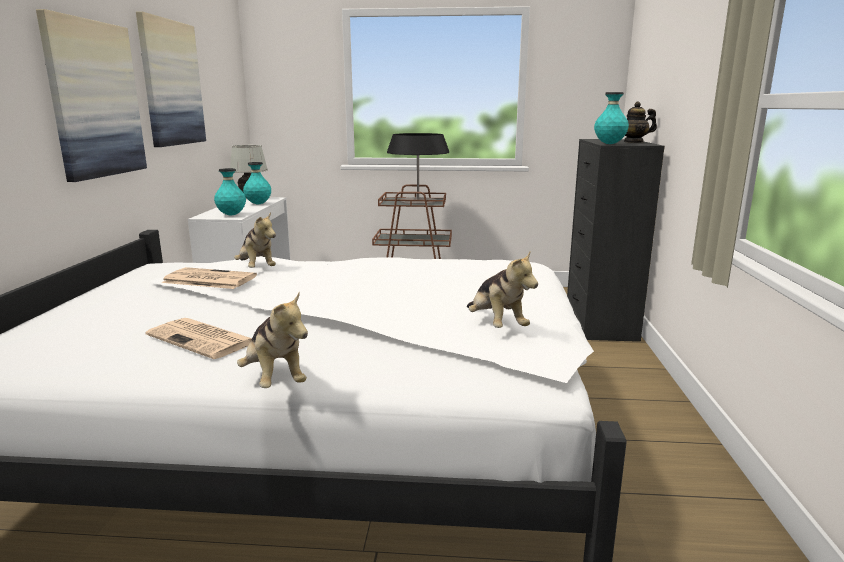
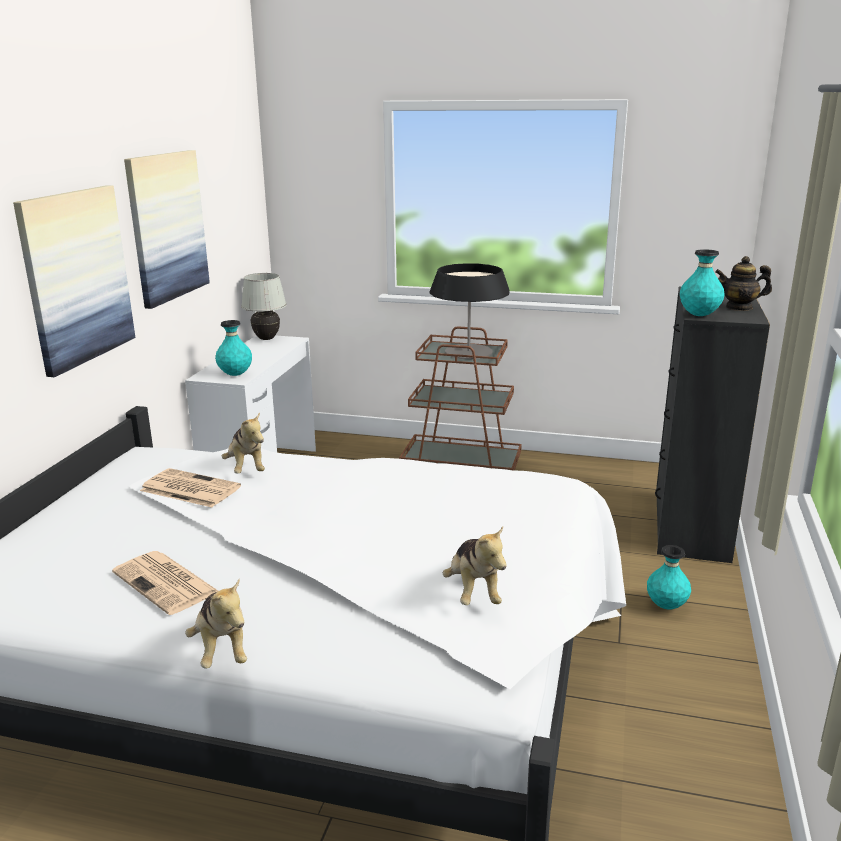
camera: 10 degrees right, 5 degrees up
(258, 204) = (272, 352): turquoise vase -> turquoise vase (666, 606)

